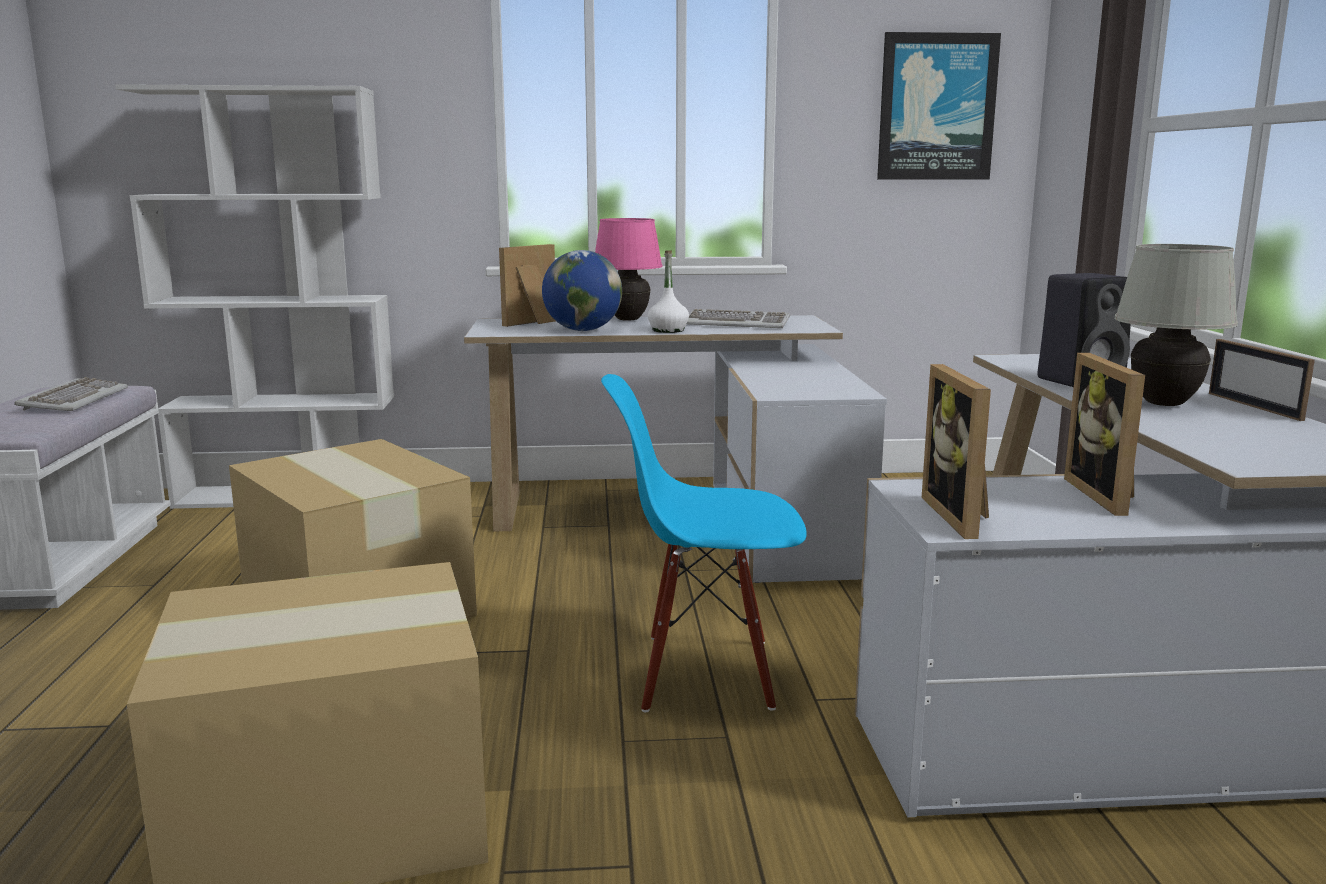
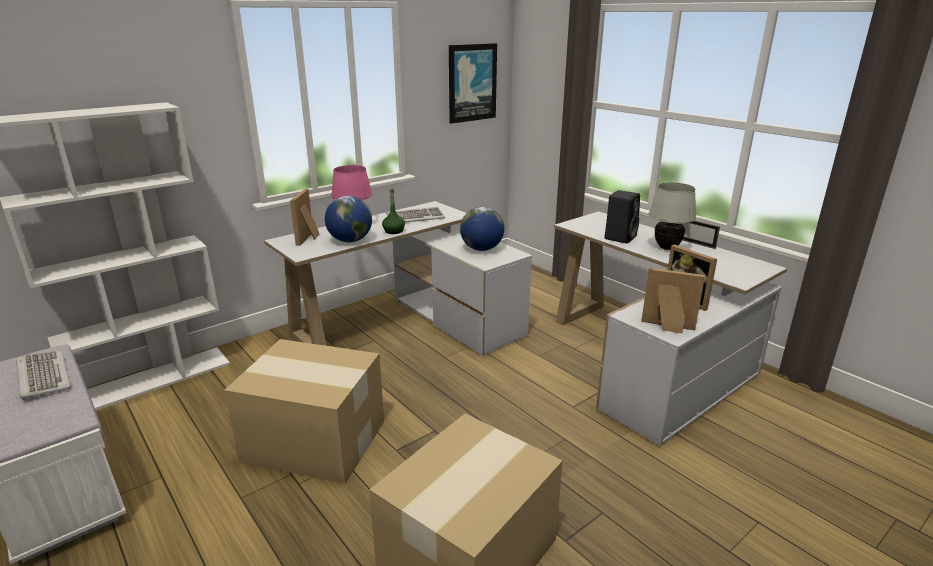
camera: 35 degrees left, 10 degrees up
(668, 330) = (393, 231): white bottle -> green bottle
(706, 673) = (521, 411): blue chair -> none
(807, 381) = (482, 249): none -> globe
(963, 516) = (667, 327): picture frame -> picture frame turned 150 degrees clockwise

